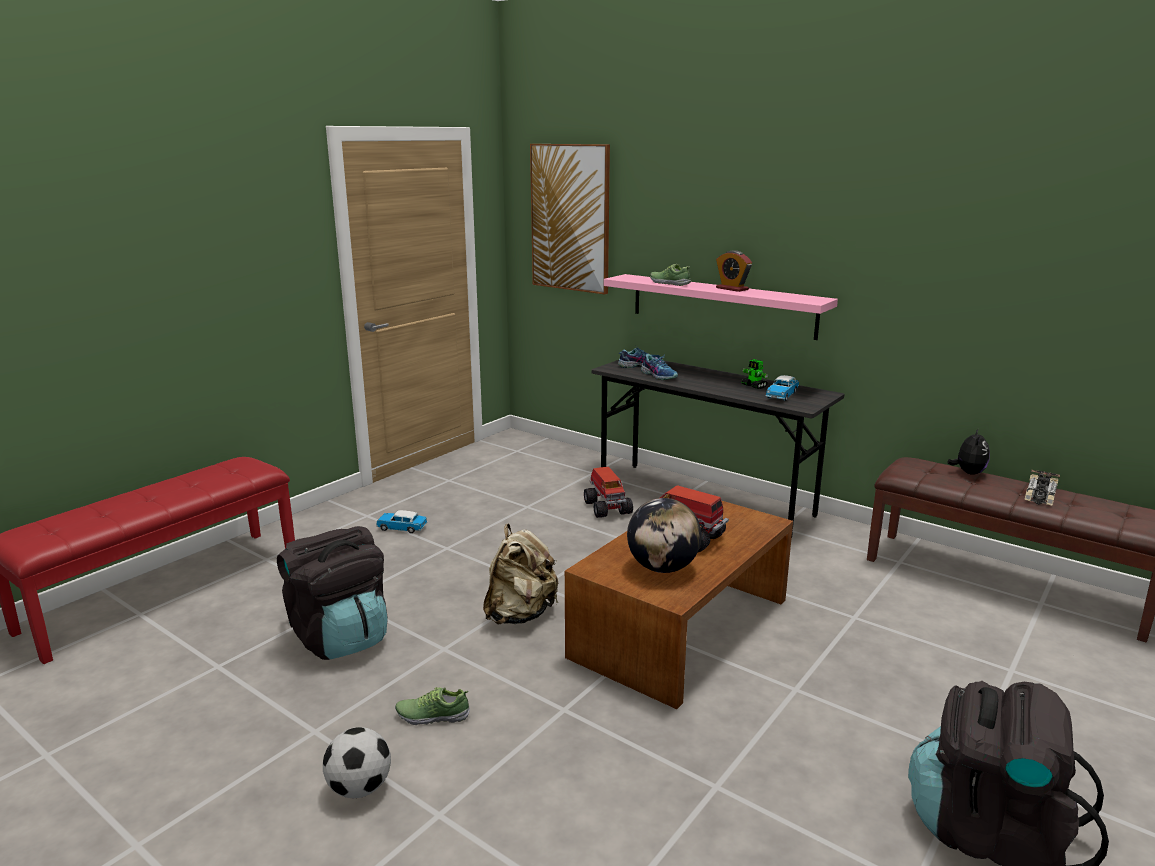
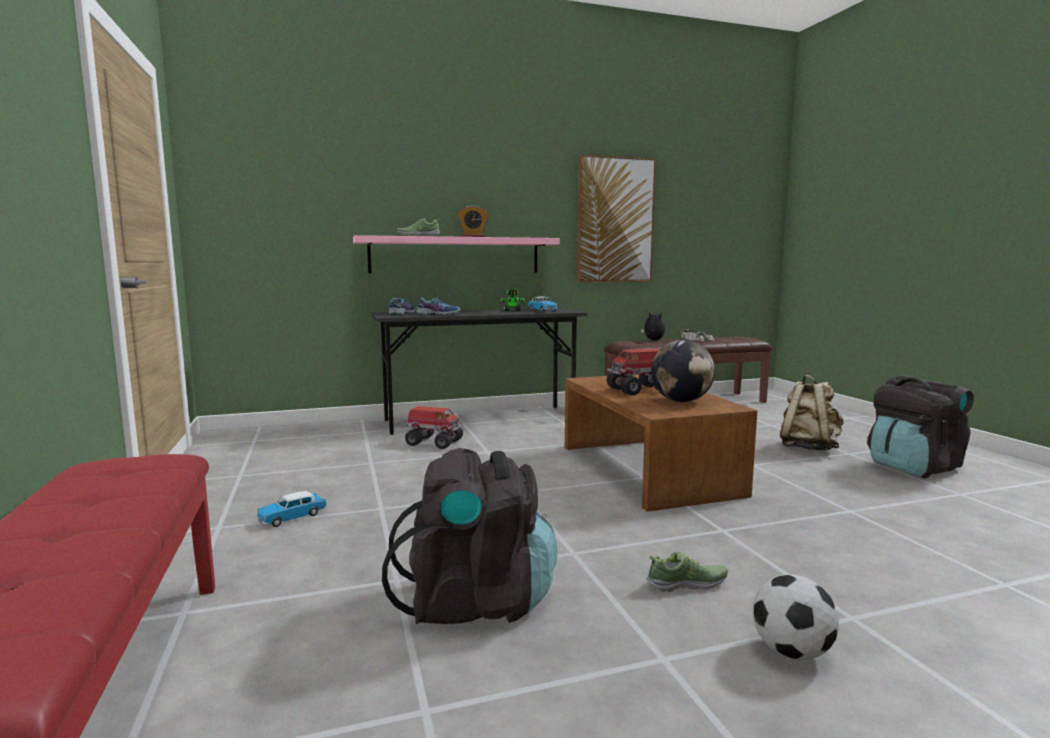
camera: 55 degrees left, 10 degrees down
(433, 715) = (687, 584): shoe -> shoe turned 135 degrees counterclockwise
(520, 614) = (556, 509): beige backpack -> beige backpack (808, 448)
(570, 218) = (279, 184): picture -> picture (615, 220)

